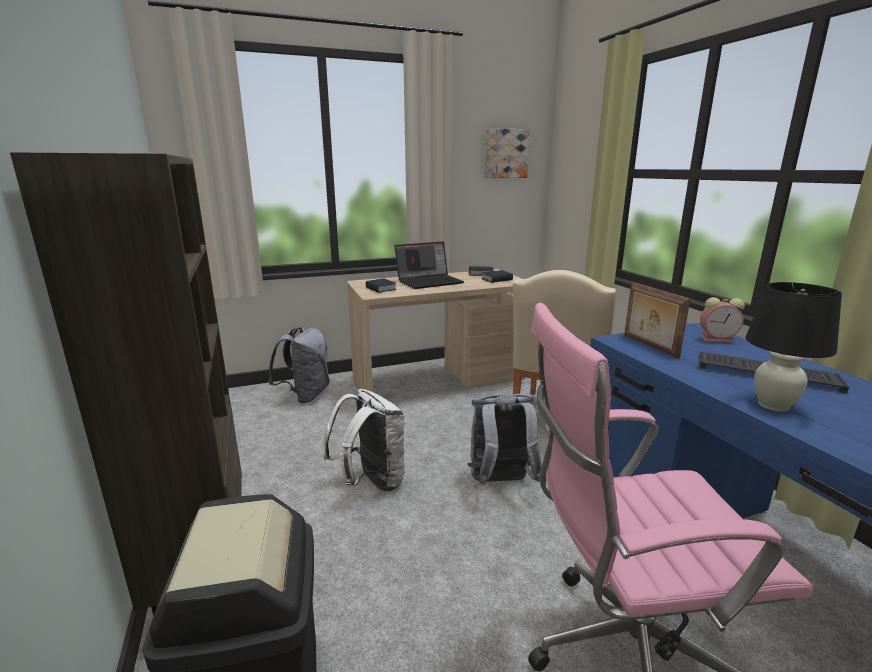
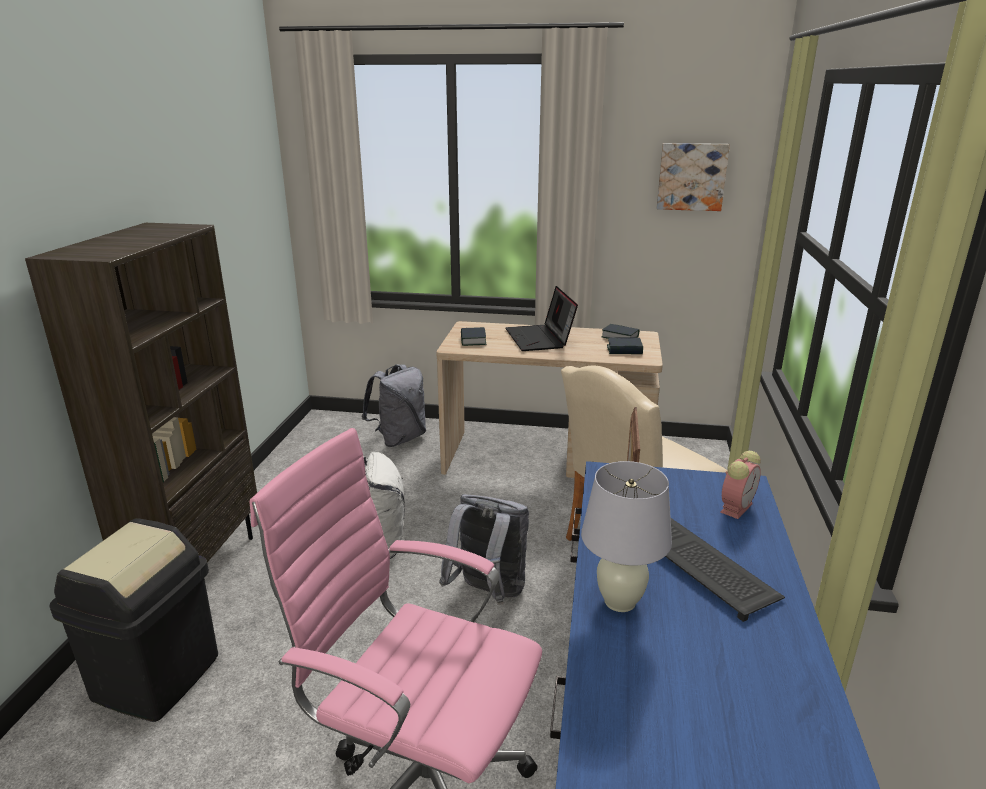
camera: 30 degrees right, 5 degrees up
(429, 282) = (540, 339): laptop -> laptop turned 75 degrees clockwise
(718, 339) = (736, 507): alarm clock -> alarm clock turned 90 degrees counterclockwise
(773, 405) = (620, 601): black table lamp -> white table lamp

